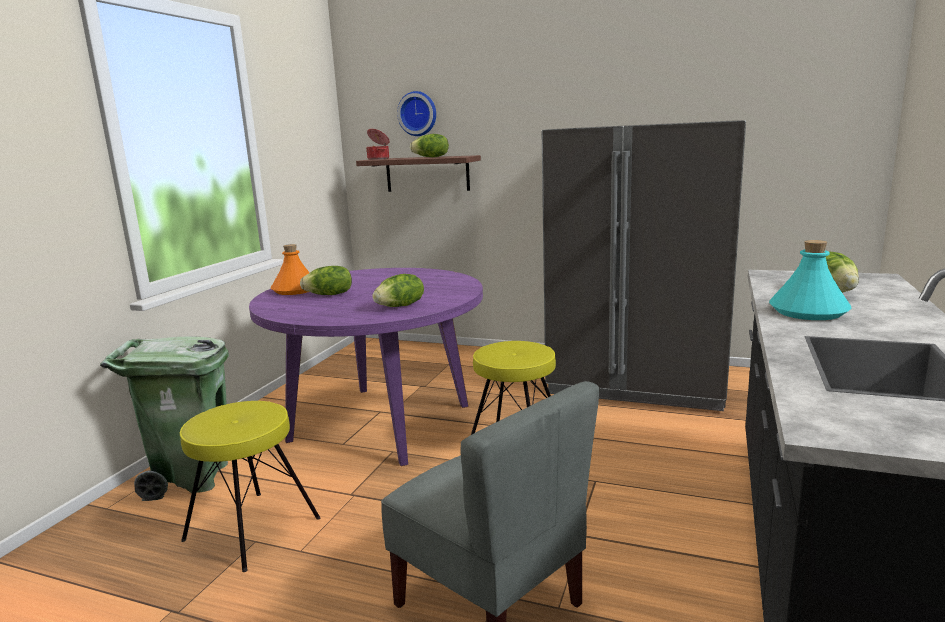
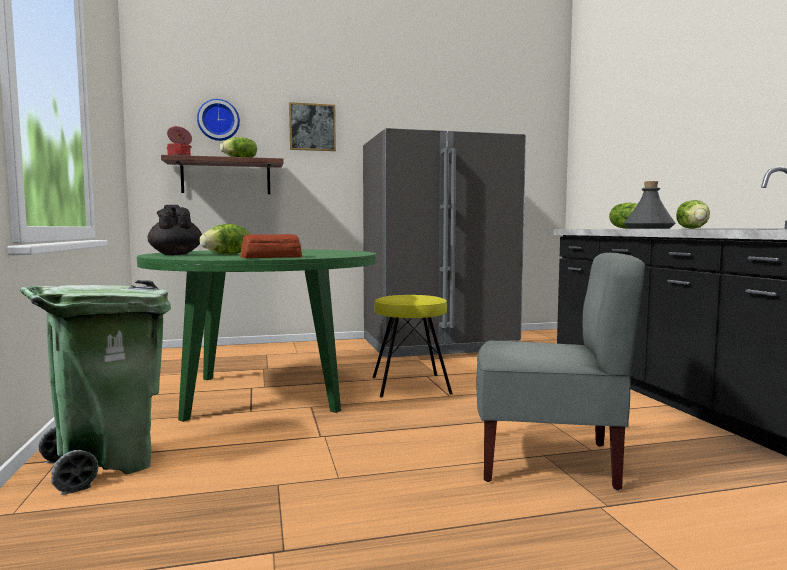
camera: 35 degrees left, 10 degrees down
(251, 529) = (257, 478): yellow stool -> none
(295, 290) = (175, 254): orange bottle -> black teapot
(328, 314) = (270, 257): none -> bread
(381, 422) = (265, 393): purple dining table -> green dining table
(401, 306) = (326, 254): lettuce -> lettuce (693, 228)
(513, 111) = (312, 127): none -> picture
(808, 312) = (648, 228): turquoise bottle -> grey bottle

